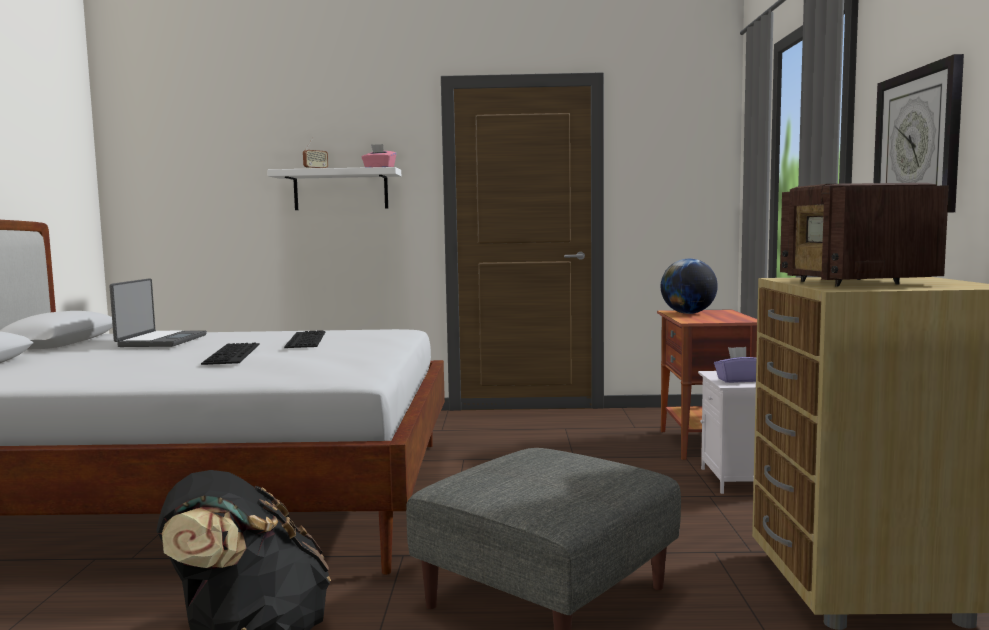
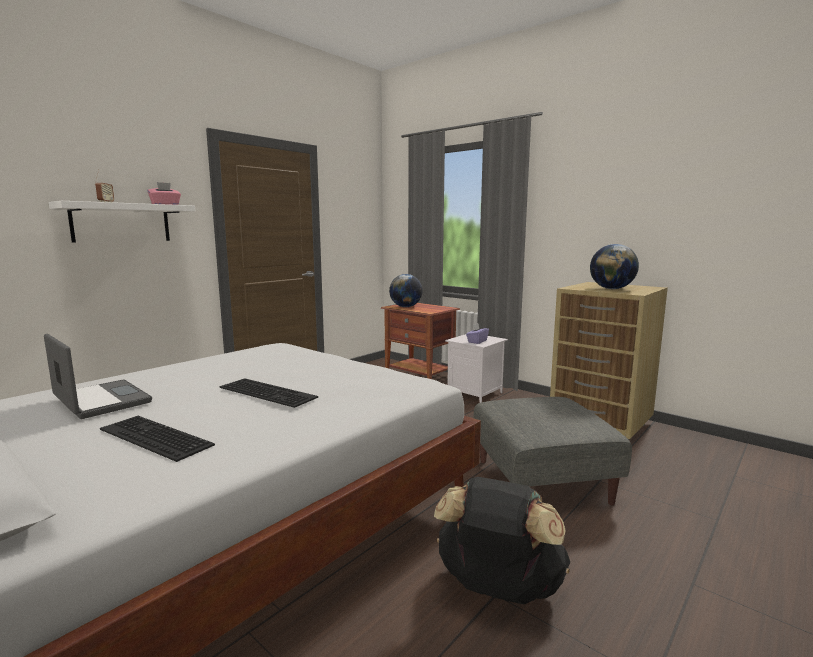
camera: 50 degrees left, 5 degrees up
(304, 339) = (249, 367): keyboard -> keyboard (152, 437)
(857, 283) = (611, 289): radio -> globe
(917, 142) = (578, 220): wall clock -> none

